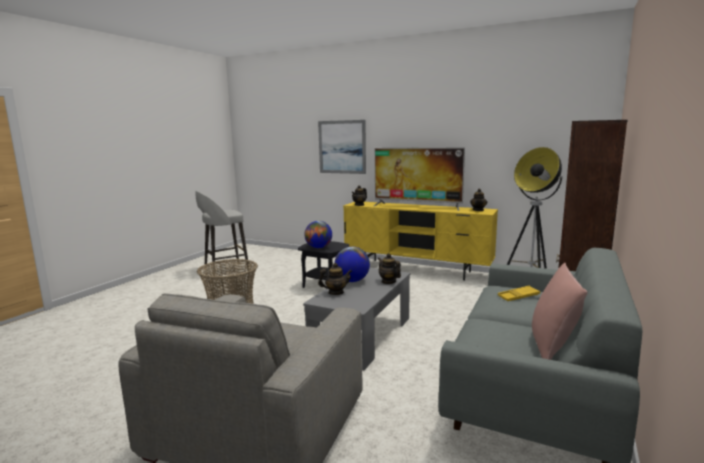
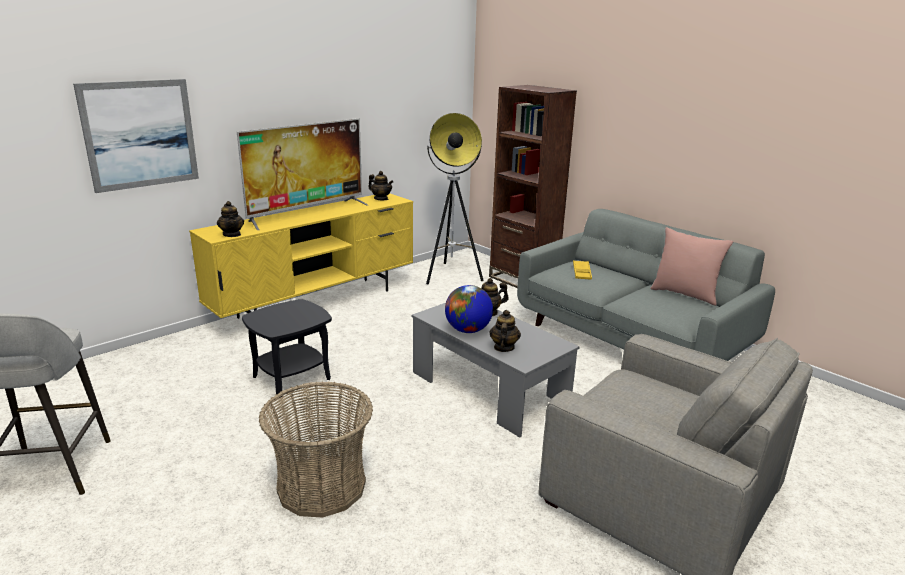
camera: 70 degrees left, 10 degrees up
(318, 247) = (293, 321): globe -> none

